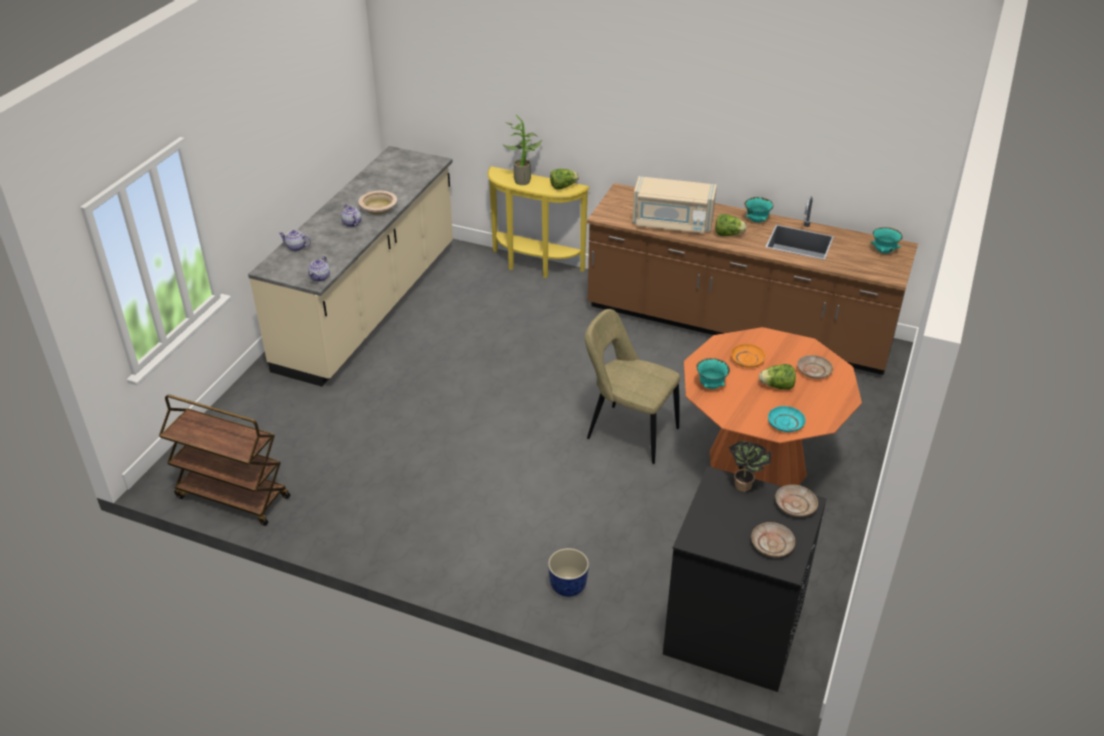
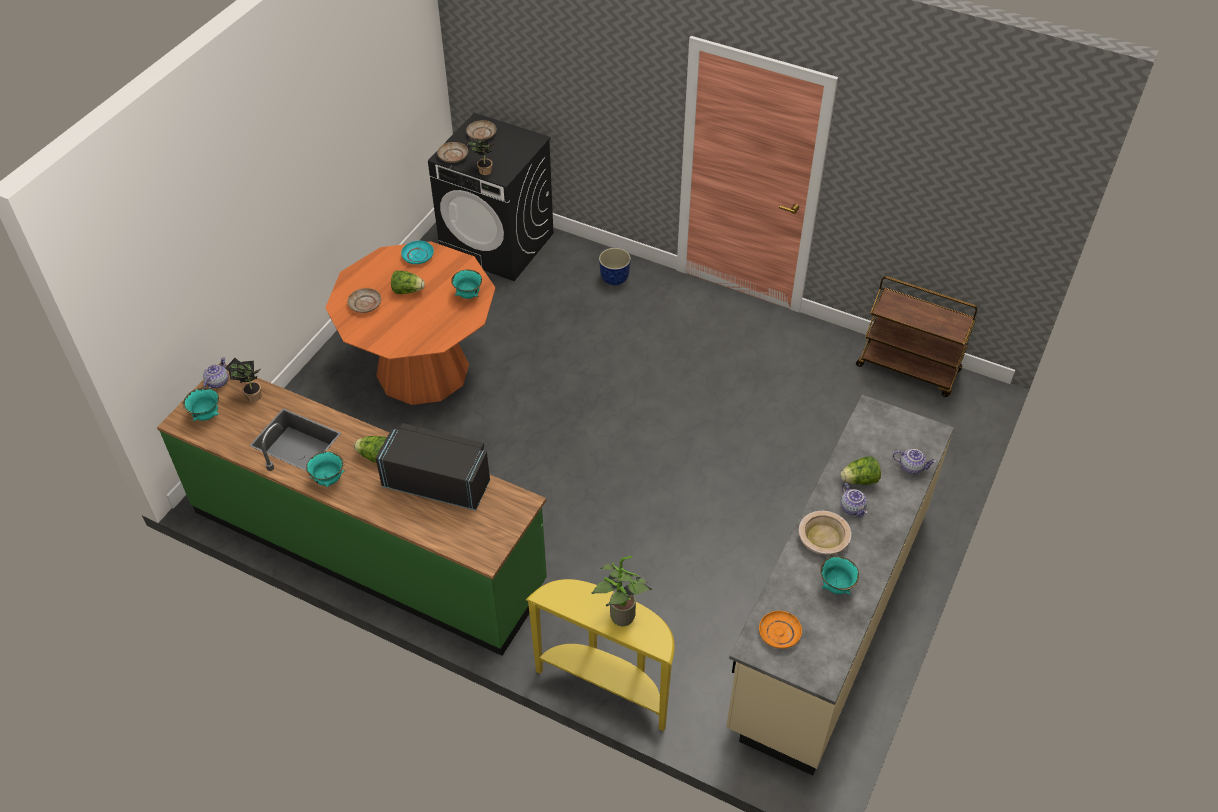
camera: 175 degrees left, 10 degrees up
(320, 277) = (867, 416): teapot -> teapot (217, 382)
(375, 187) = (835, 587): none -> turquoise bowl
(563, 186) = (564, 598): lettuce -> lettuce (859, 480)
(628, 432) = (535, 410): beige chair -> none
(672, 223) = (438, 483): beige microwave -> black microwave
(737, 326) = (368, 546): brown counter -> green counter
(747, 360) = (422, 320): orange plate -> orange plate (779, 633)
(857, 265) = (251, 395): none -> potted plant

